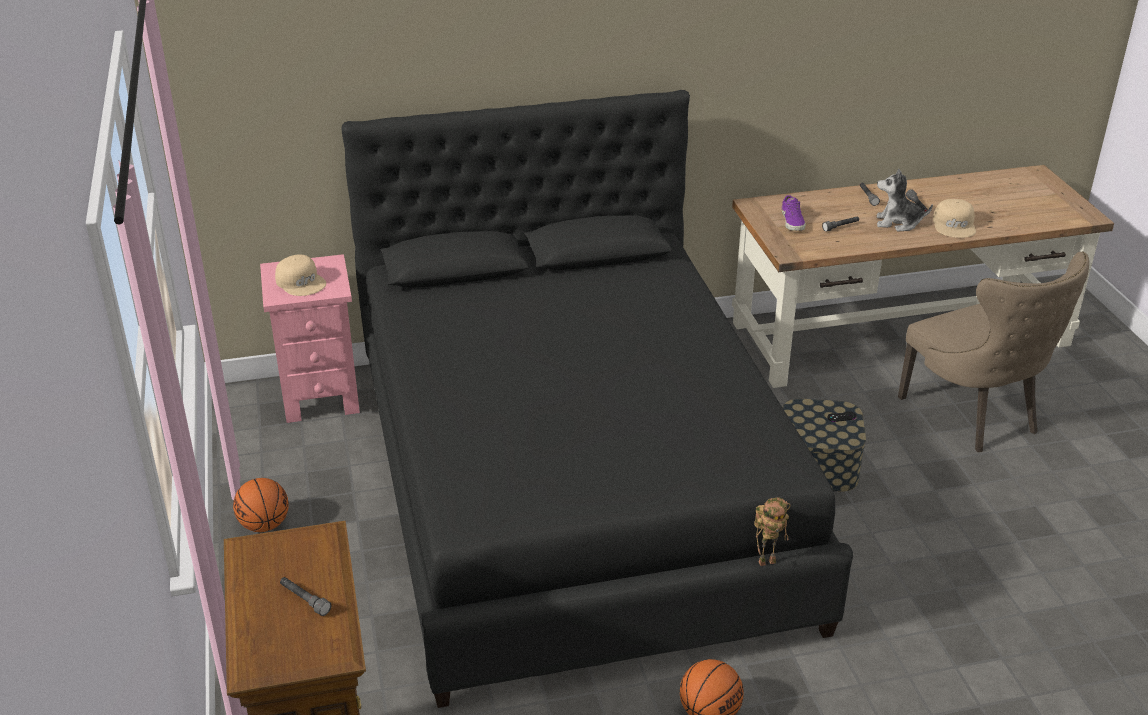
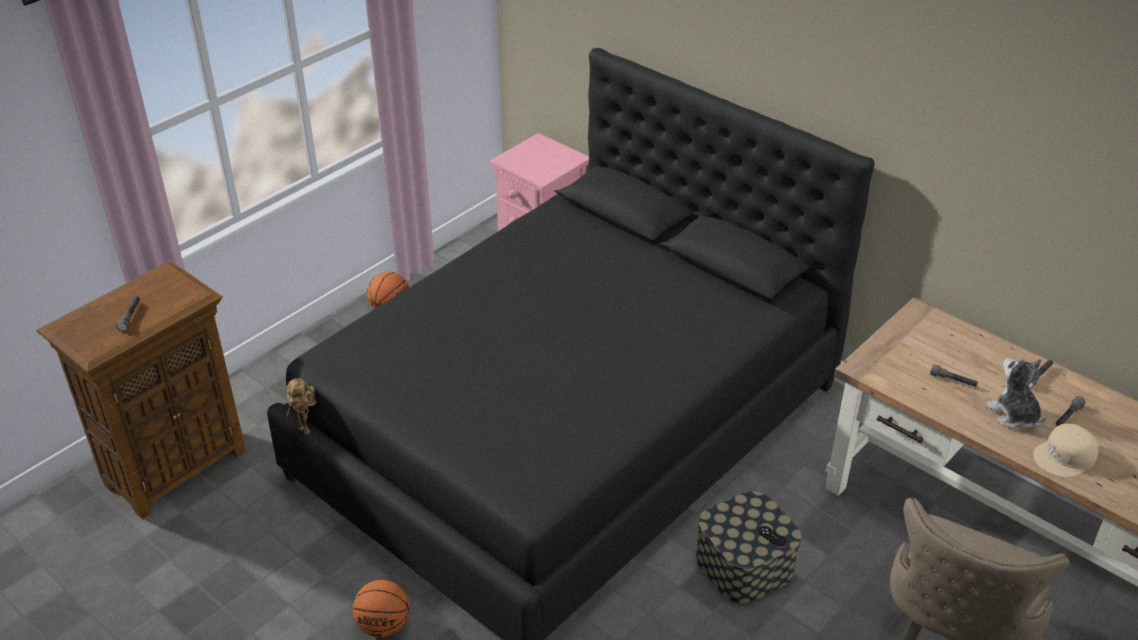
camera: 55 degrees right, 5 degrees up
(301, 282) = (535, 159): beige cap -> none
(767, 561) = (471, 552): toy robot -> toy robot (306, 430)
(793, 221) = (922, 348): purple shoe -> none

